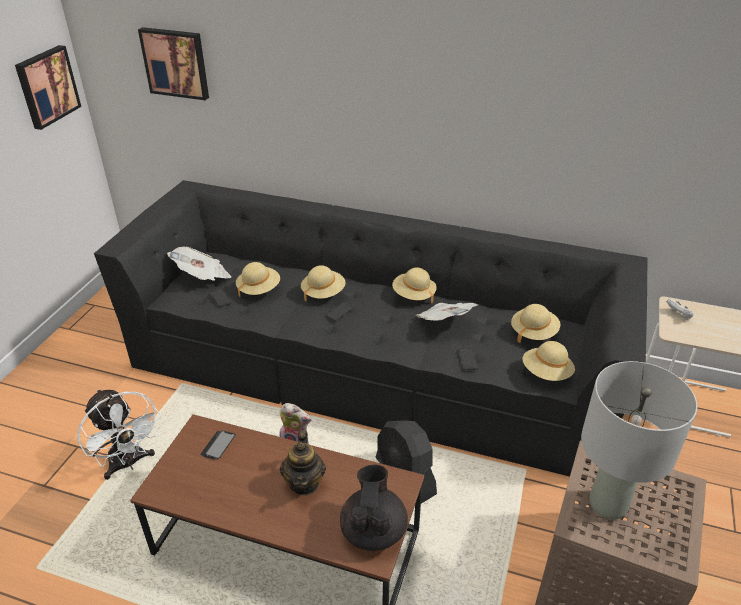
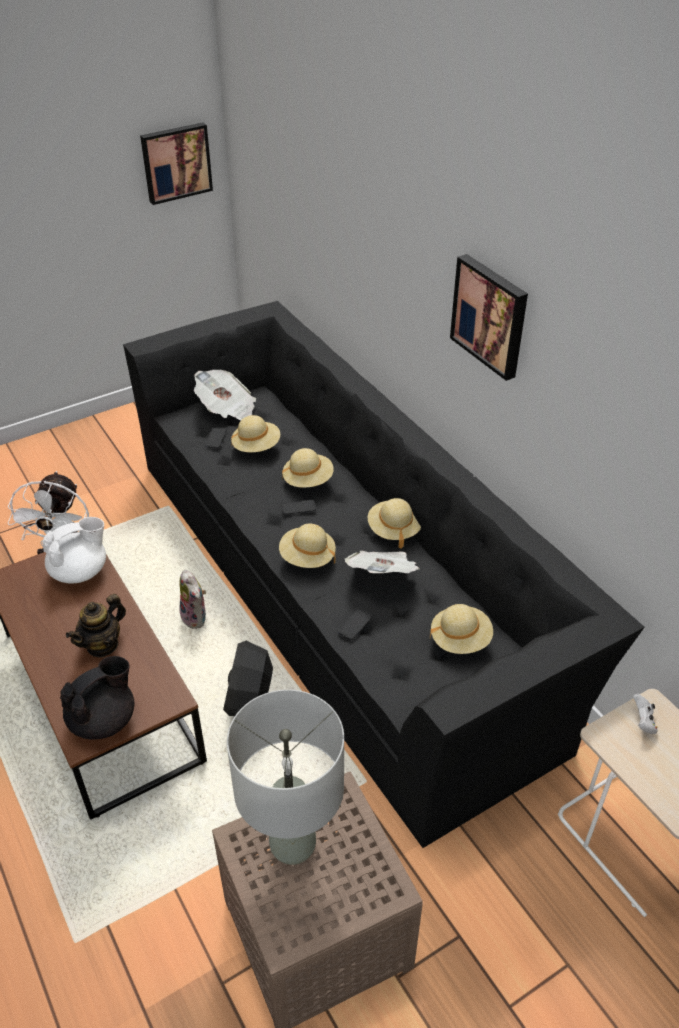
camera: 40 degrees right, 5 degrees up
(176, 63) = (283, 173): picture -> picture (491, 315)
(218, 445) = (80, 571): phone -> white teapot
(546, 373) = (413, 688): beige hat -> beige hat (307, 557)

